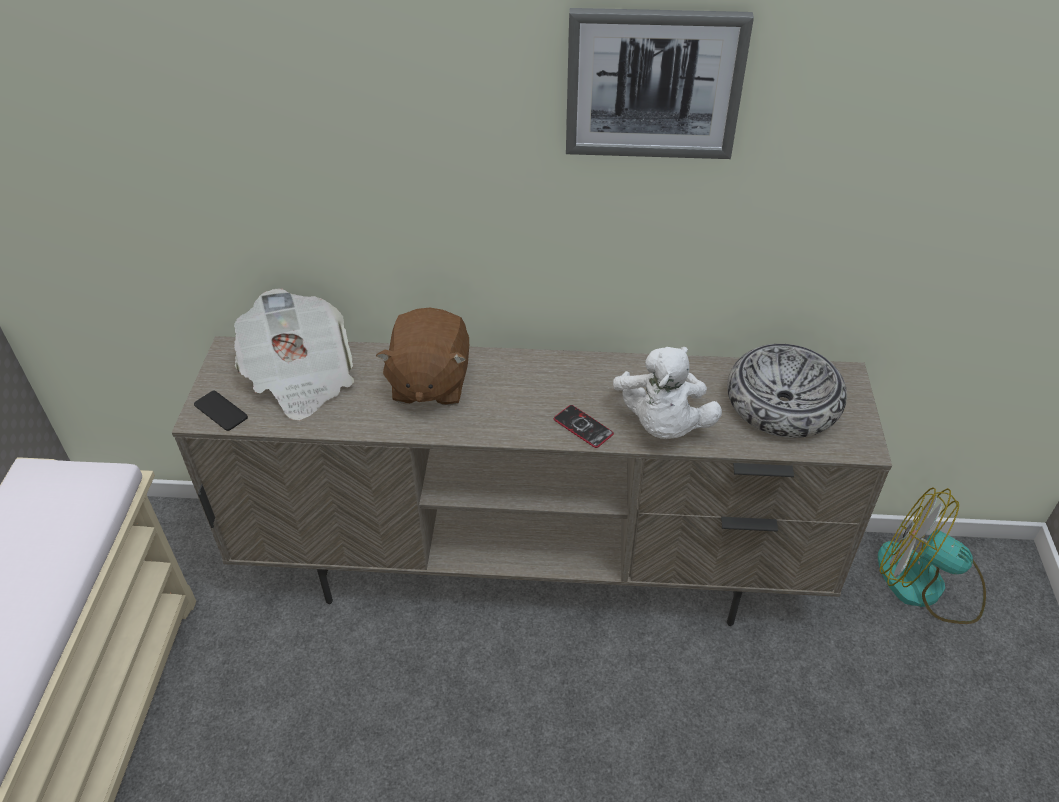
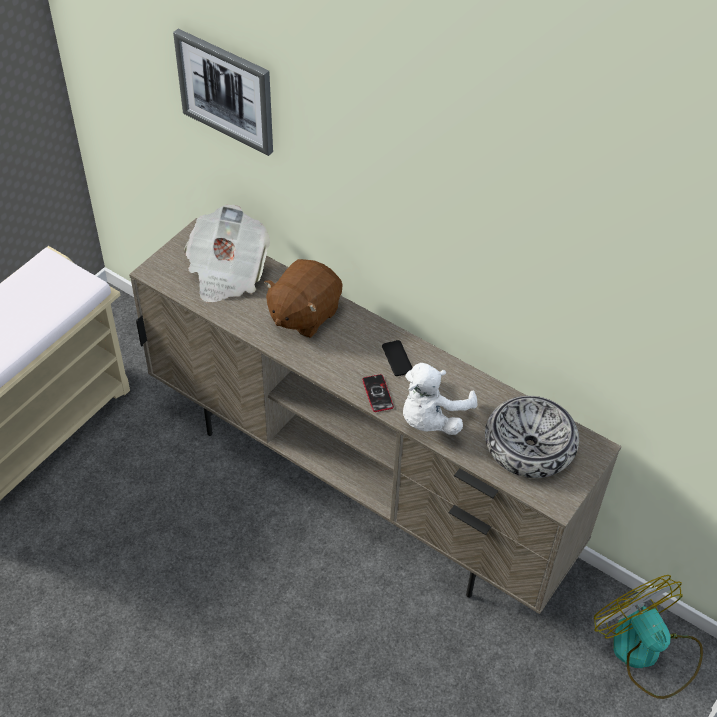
camera: 30 degrees right, 5 degrees up
(221, 411) = (165, 273): phone -> phone (397, 358)
(653, 84) = (483, 181): picture -> picture (226, 91)

